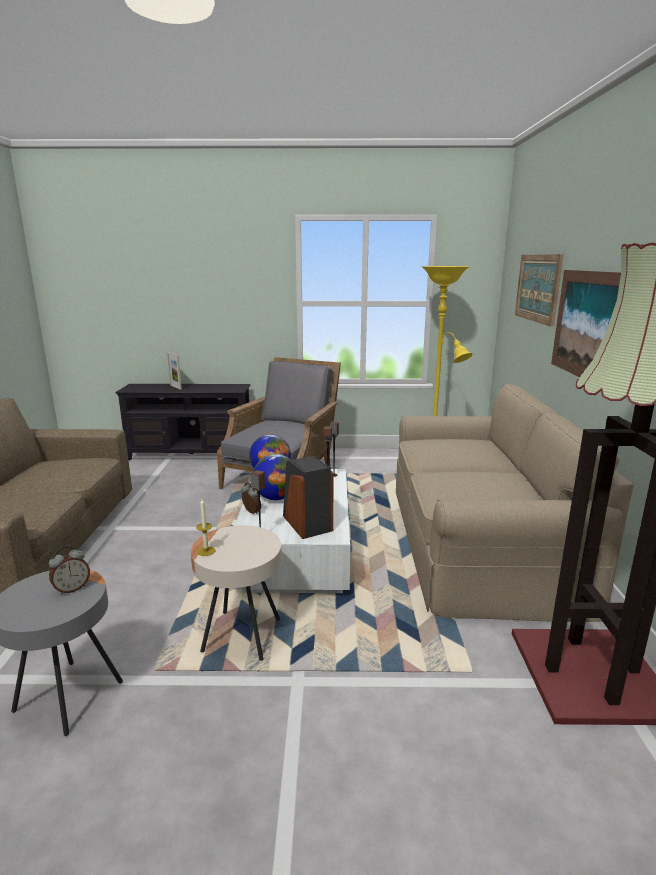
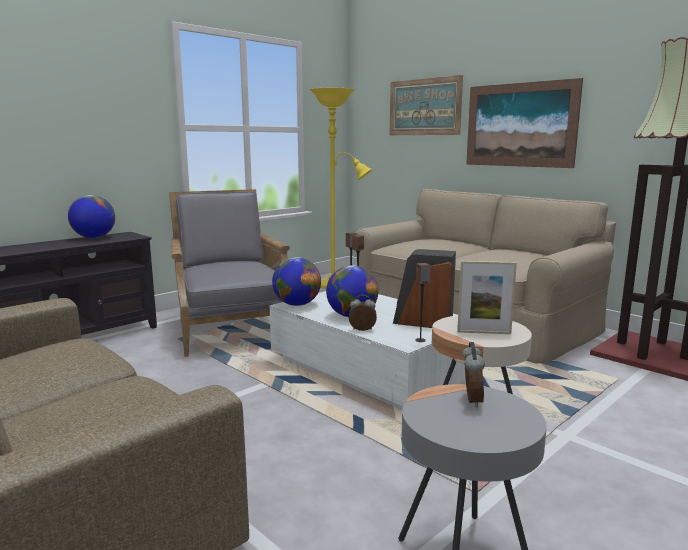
camera: 45 degrees left, 5 degrees down
(176, 387) = (39, 246): picture frame -> picture frame (484, 332)
(206, 551) = (473, 339): candle -> none
(216, 386) = (94, 237): none -> globe

